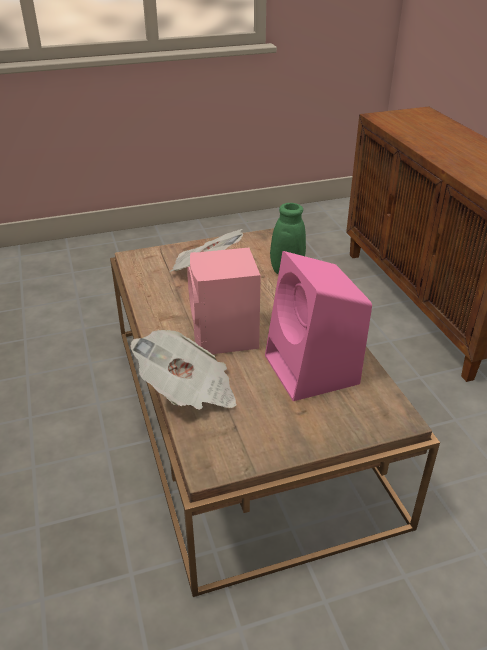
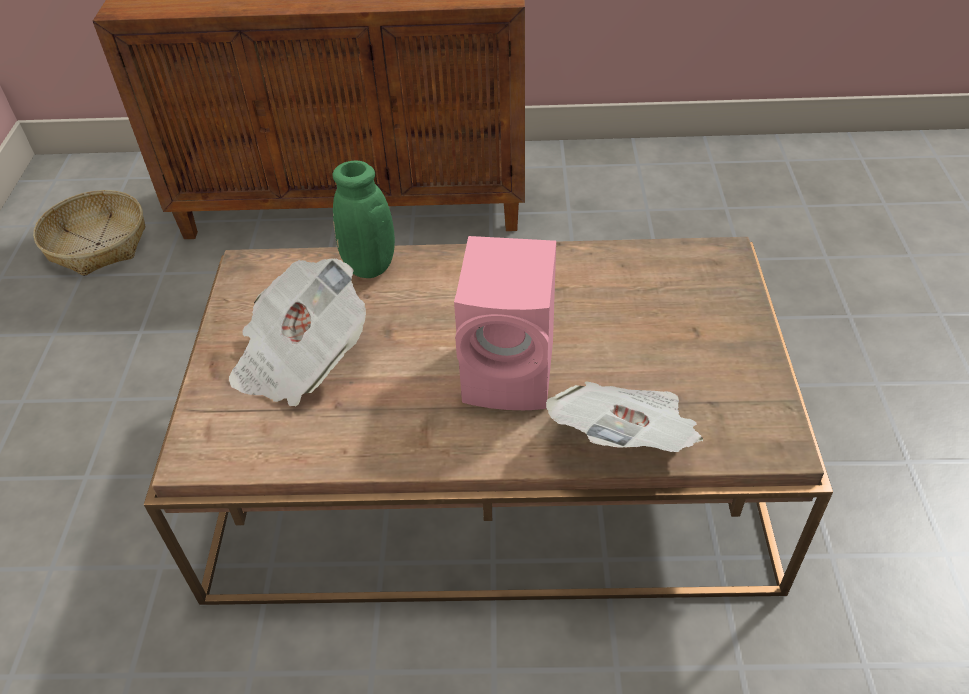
camera: 70 degrees left, 10 degrees up
(313, 371) = (619, 301): pink speaker -> none
(326, 232) = (98, 244): none -> basket

